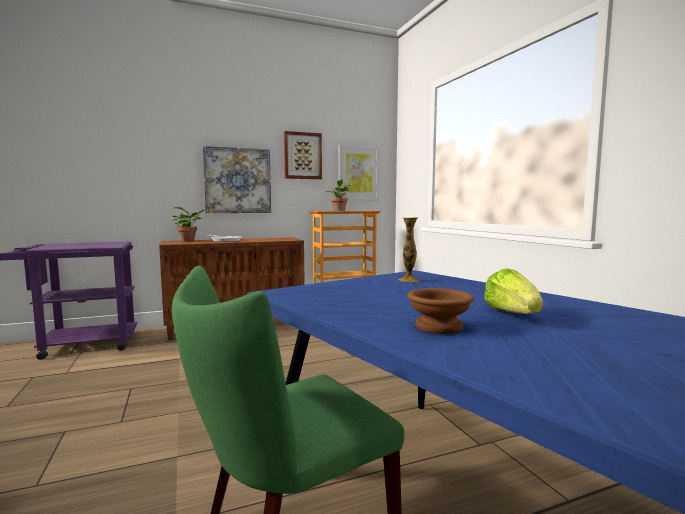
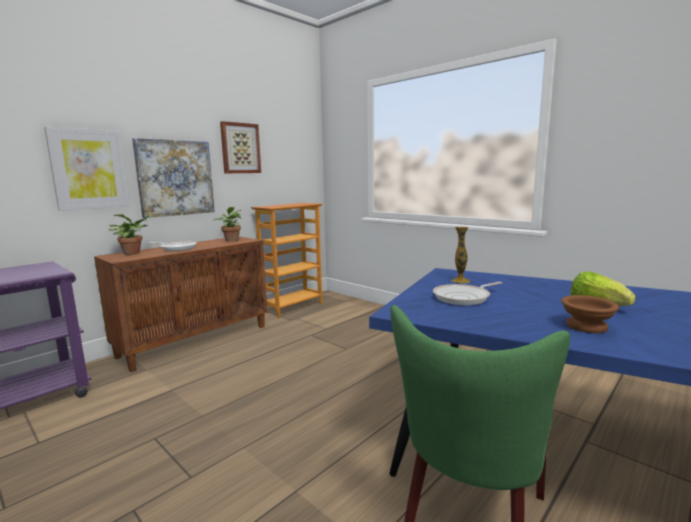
camera: 25 degrees left, 5 degrees up
(339, 210) = (284, 205): potted plant -> potted plant (231, 240)
(358, 173) = (292, 165): picture -> picture (89, 169)
(372, 291) = (464, 297): none -> frying pan

